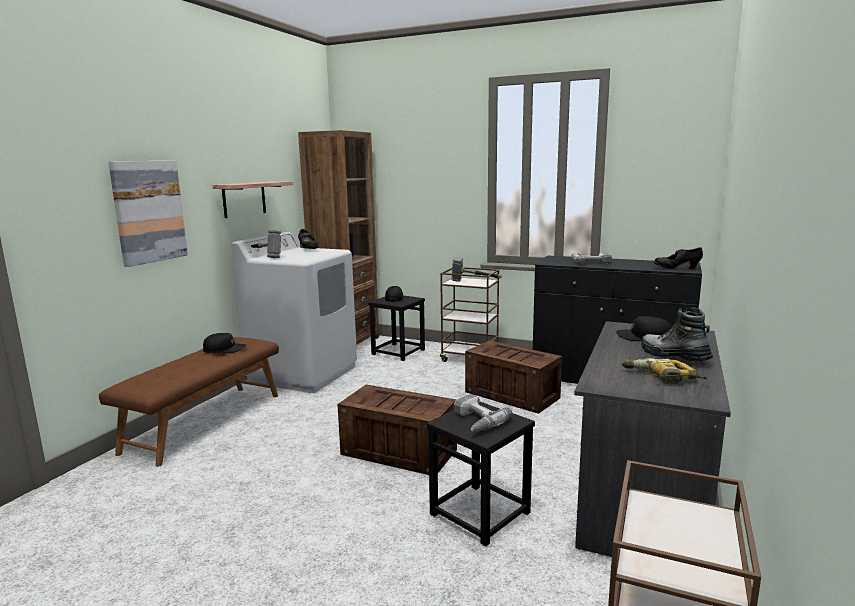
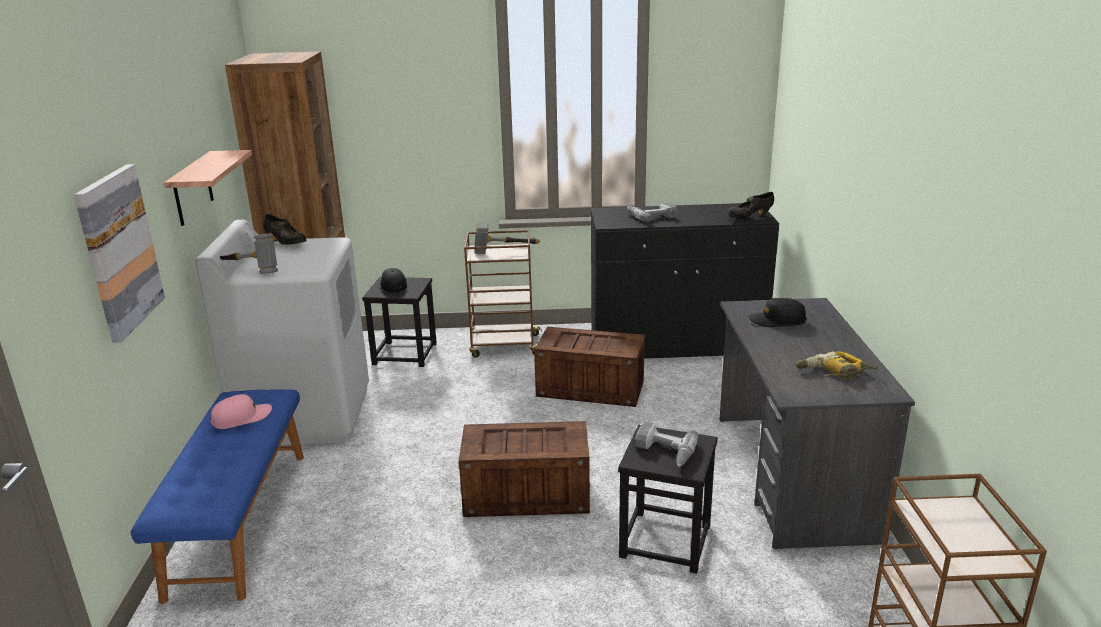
camera: 25 degrees left, 10 degrees up
(204, 422) = (238, 521): brown bench -> blue bench
(224, 349) = (242, 418): black cap -> pink cap
(673, 356) = (821, 341): boot -> none

